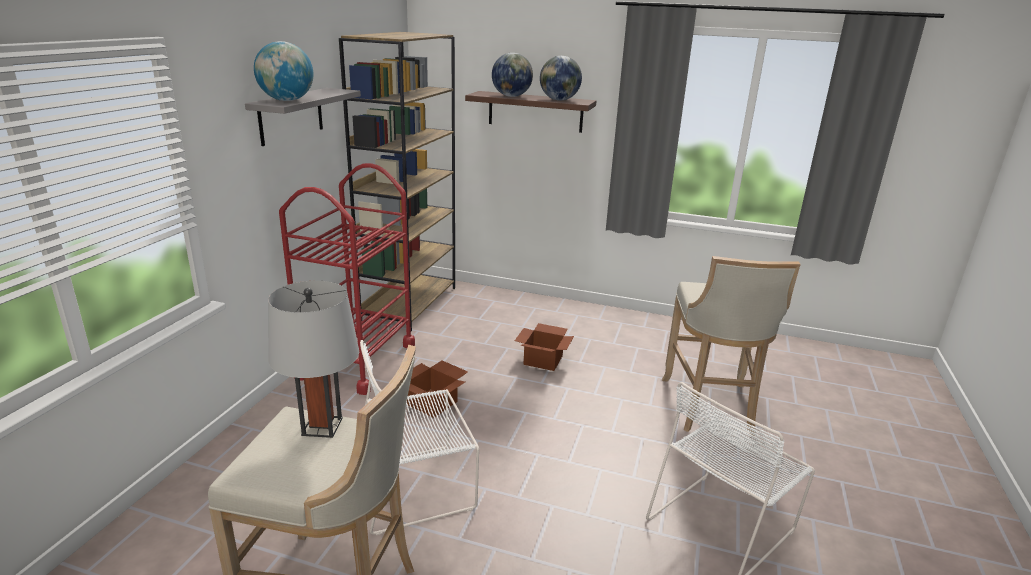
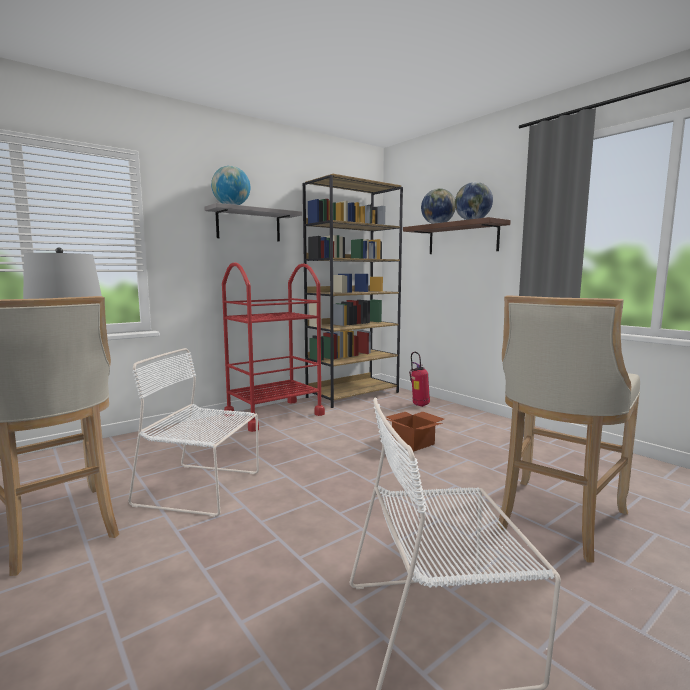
camera: 35 degrees right, 15 degrees down
(433, 403) = (288, 446): cardboard box -> none
(496, 304) = (419, 405): none -> fire extinguisher

